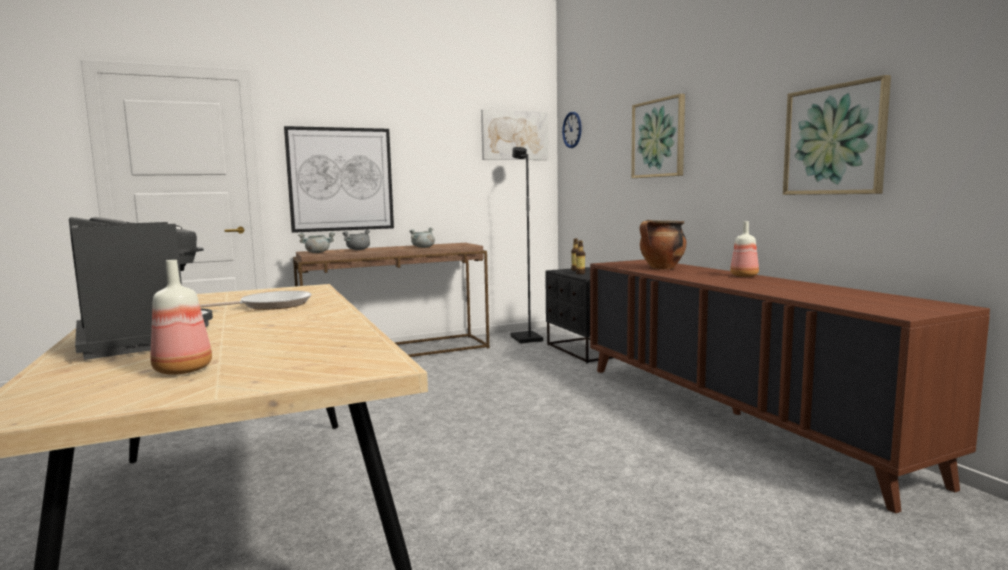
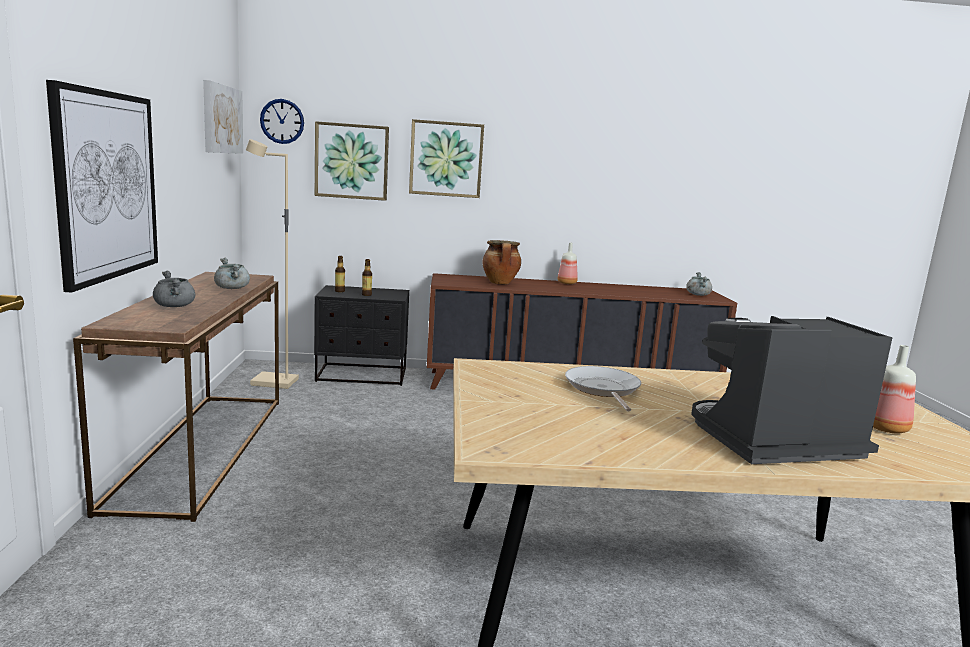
camera: 70 degrees left, 5 degrees up
(318, 253) = (157, 322): grey cooking pot -> grey cooking pot (697, 295)
(525, 339) = (273, 383): black floor lamp -> beige floor lamp
(834, 140) = (626, 190): picture -> picture (352, 161)

